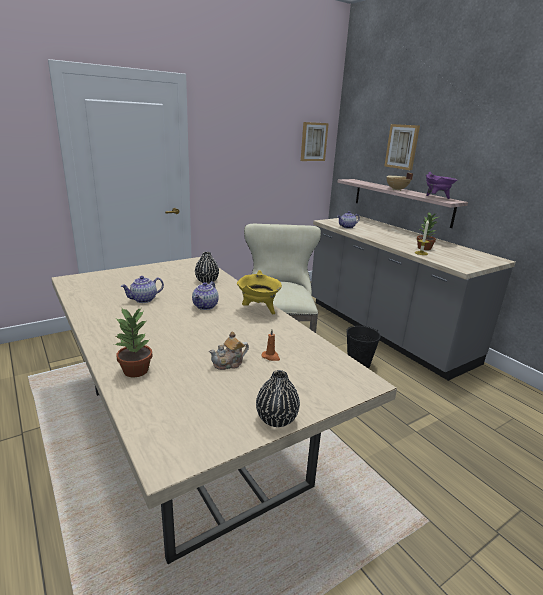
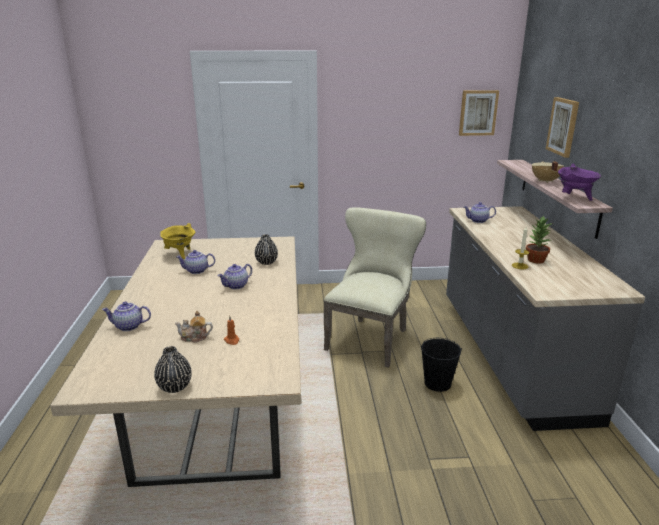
camera: 30 degrees right, 0 degrees up
(136, 371) = (128, 327): potted plant -> teapot
(259, 310) = (276, 298): yellow cooking pot -> yellow cooking pot (180, 254)

